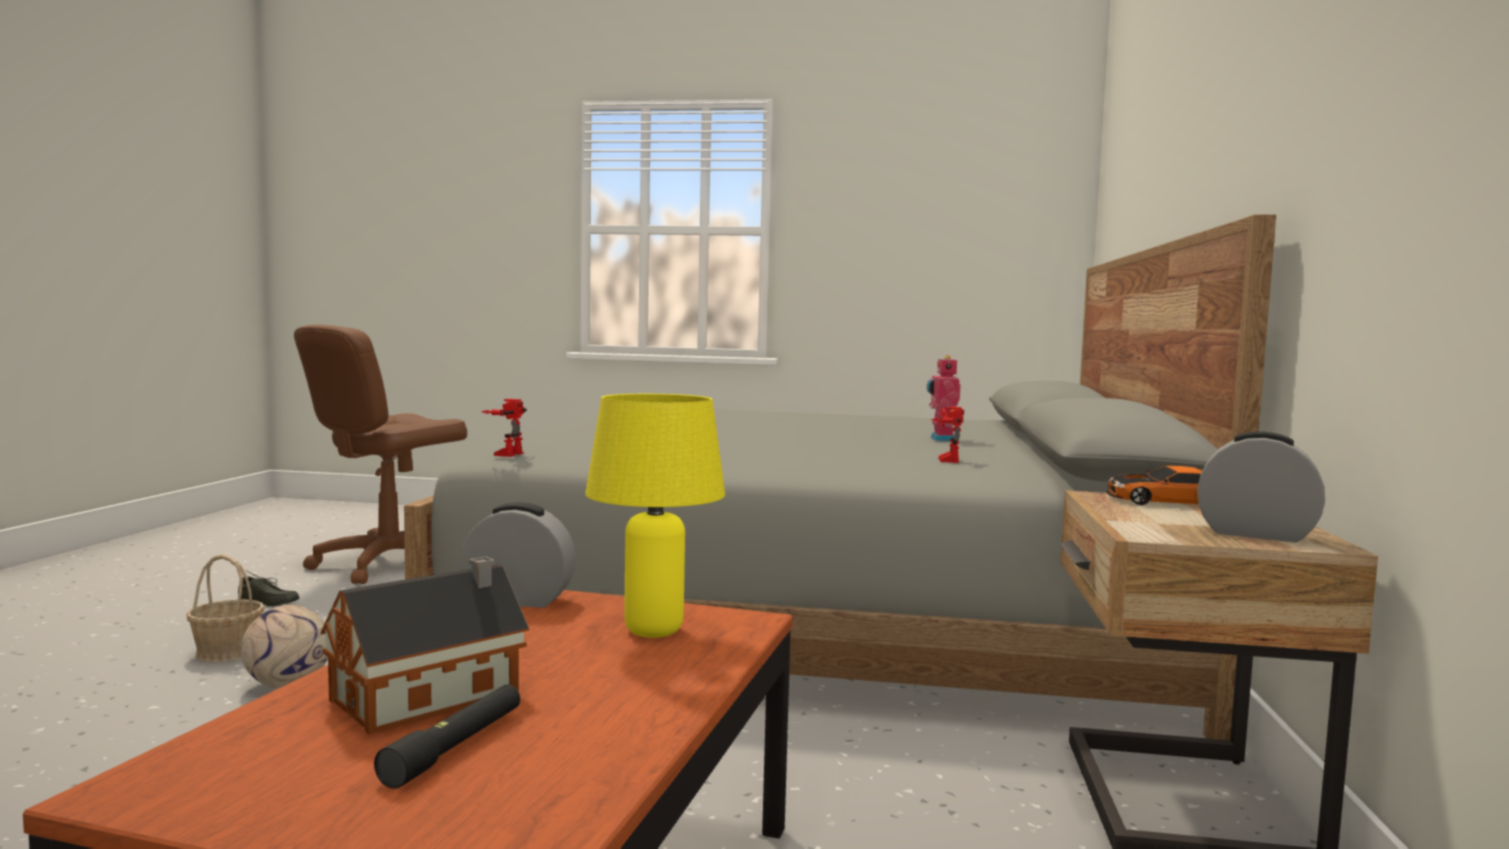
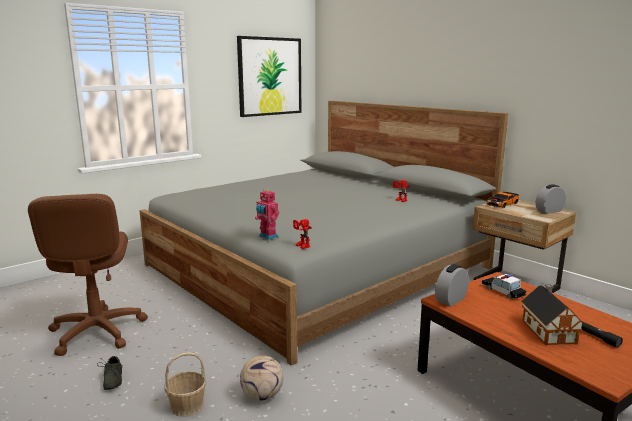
camera: 50 degrees left, 10 degrees up
(266, 603) = (111, 380): grey shoe -> grey shoe turned 105 degrees clockwise
(652, 631) = (502, 291): yellow table lamp -> toy car
(941, 439) = (351, 188): toy robot -> toy robot (267, 236)
(960, 218) = (270, 76): none -> picture

